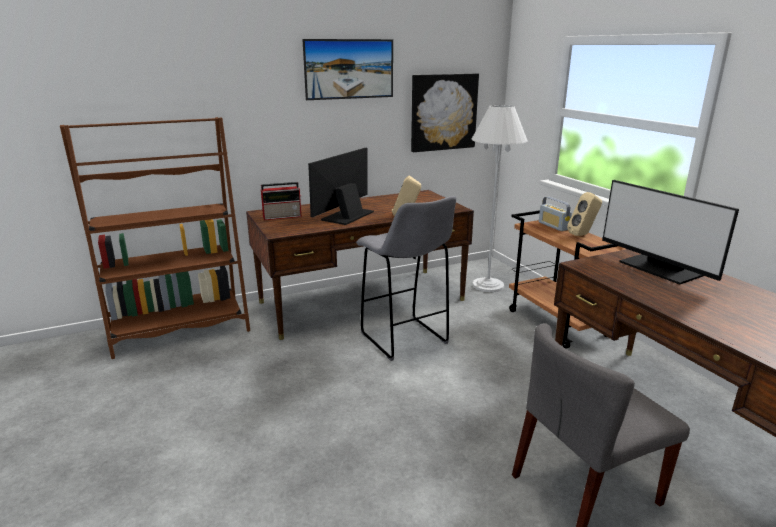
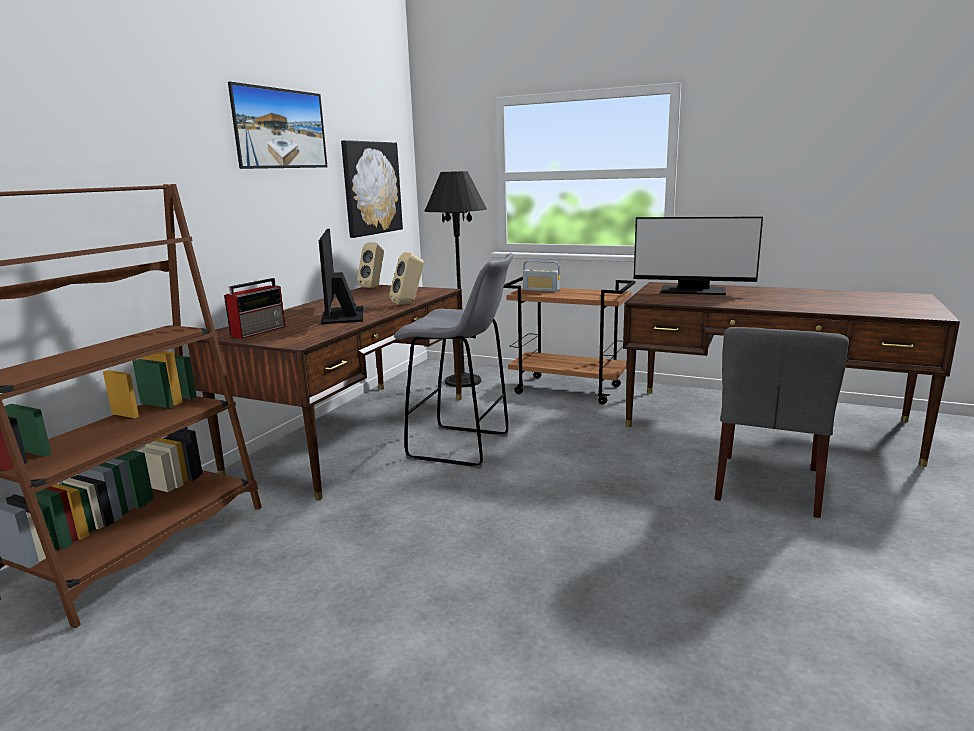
camera: 40 degrees left, 5 degrees down
(488, 285) = (463, 381): white floor lamp -> black floor lamp
(583, 235) = (578, 290): beige speaker -> beige speaker (374, 287)

